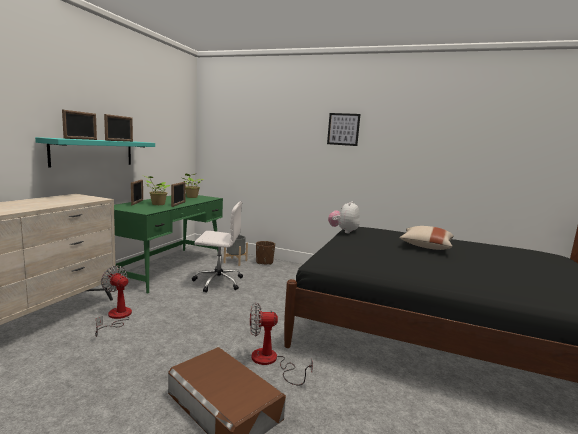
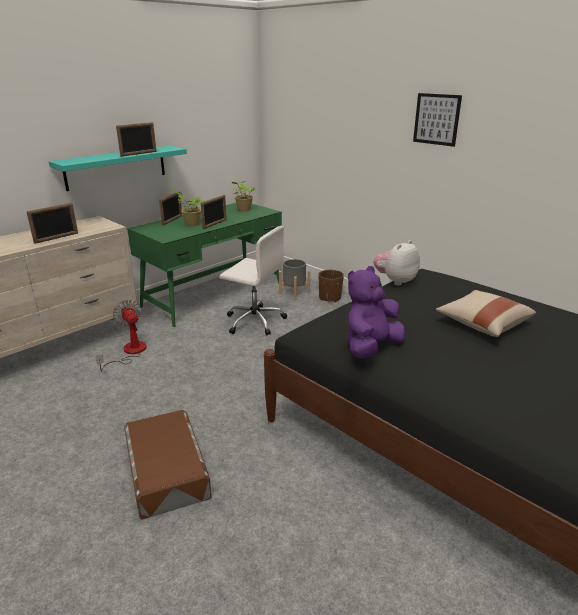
camera: 25 degrees right, 15 degrees up
(81, 139) = (95, 157): picture frame -> picture frame (56, 238)
(270, 362) = (242, 434): fan -> none
(379, 263) = (371, 347): none -> purple plush toy

